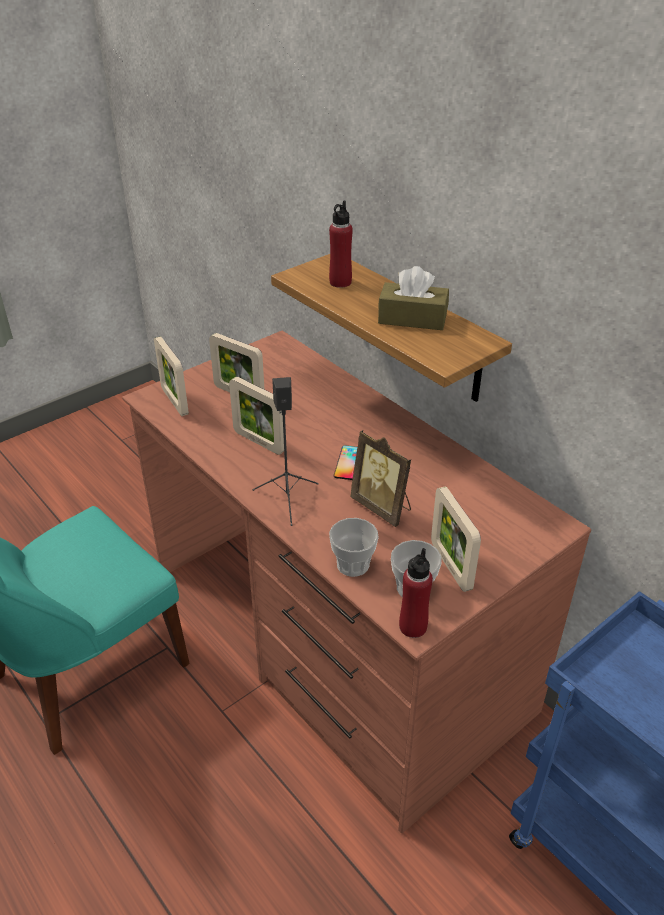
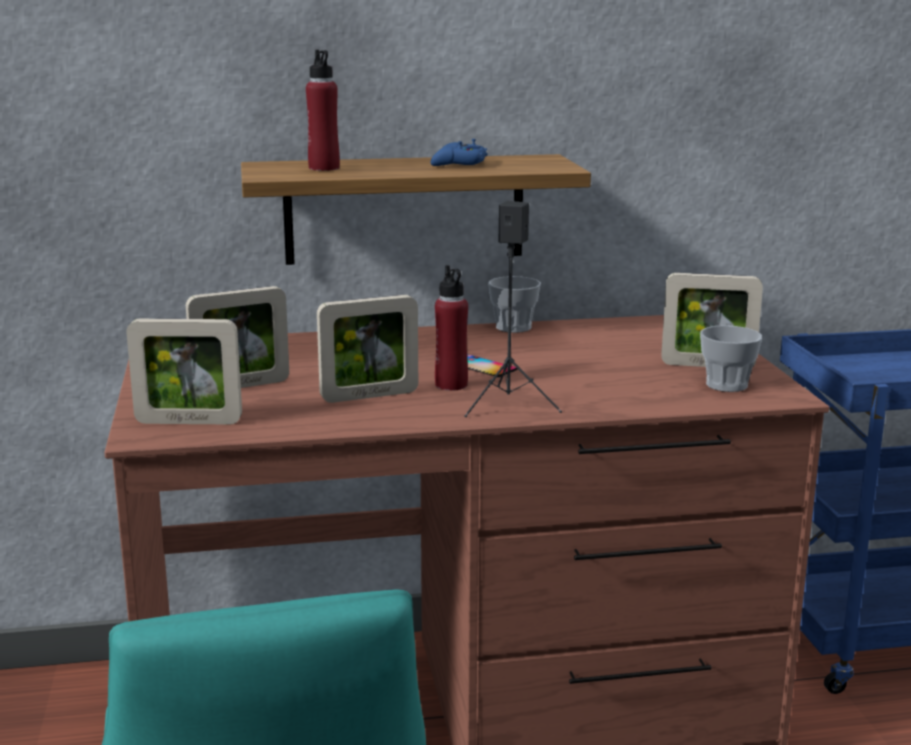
camera: 60 degrees left, 20 degrees down
(353, 564) = (663, 400): cup -> cup (513, 327)
(383, 507) = (580, 369): picture frame -> none
(412, 318) = (458, 163): brown tissue box -> blue game controller
(413, 626) = (784, 397): red bottle -> red bottle (451, 385)

